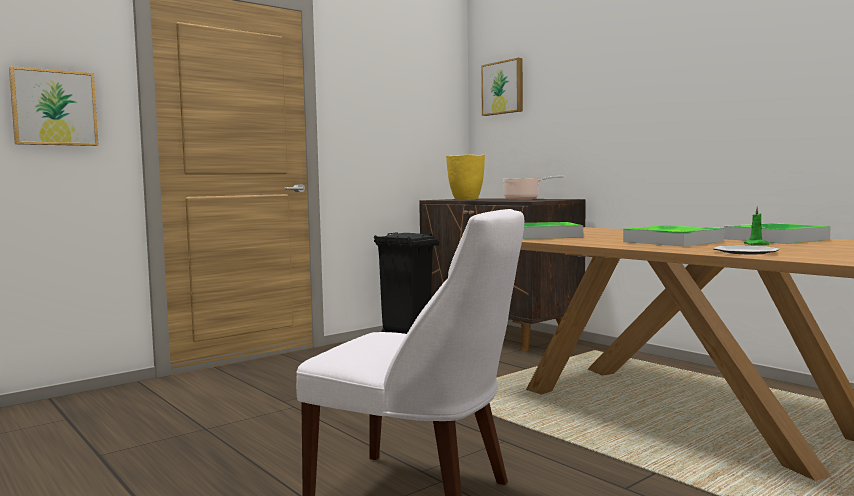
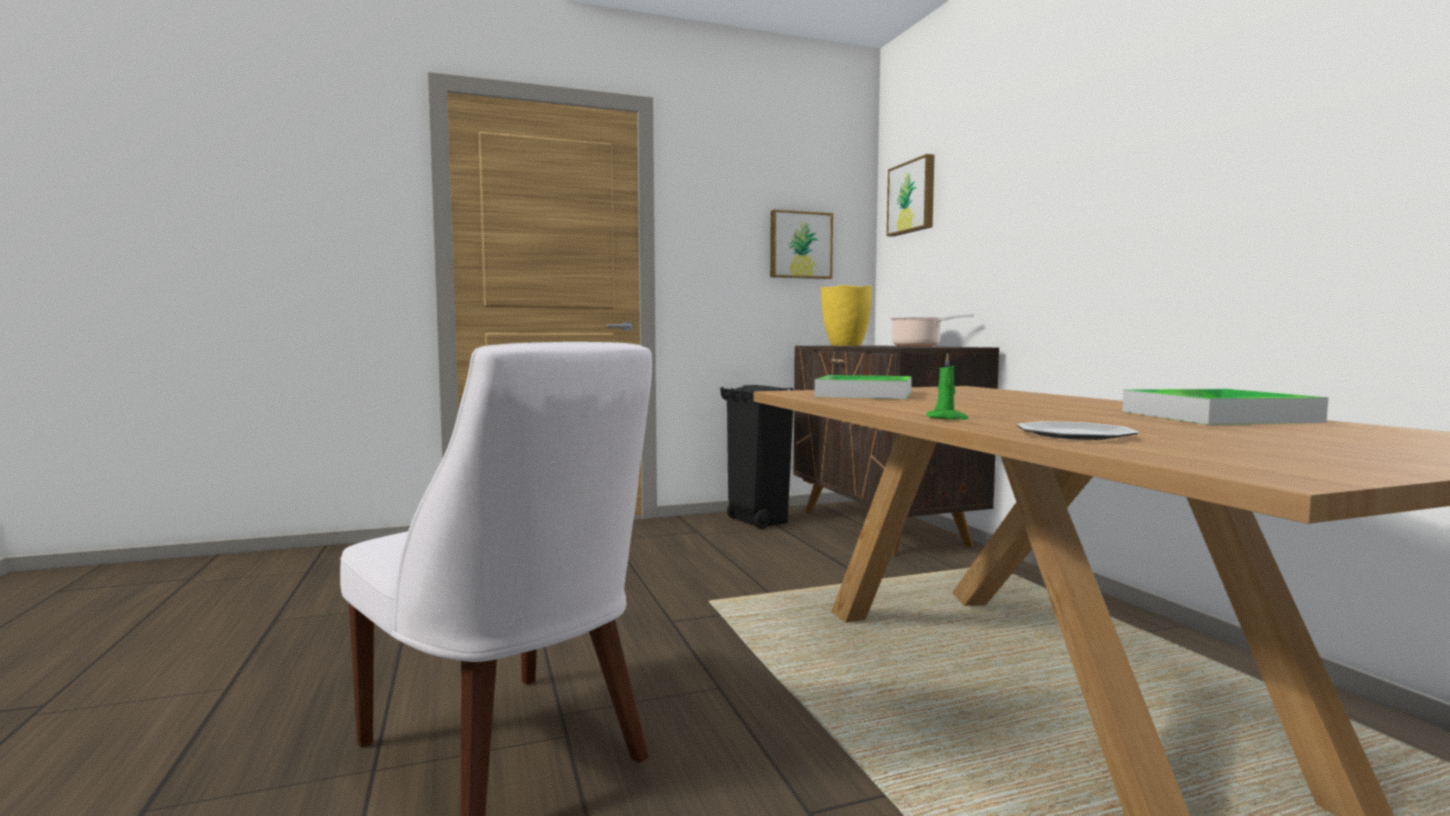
camera: 20 degrees right, 0 degrees up
(54, 108) = (336, 232): picture -> picture (800, 245)
(672, 241) = (1016, 411): tray -> none
(757, 244) = (1148, 423): green candle -> green candle (947, 418)

